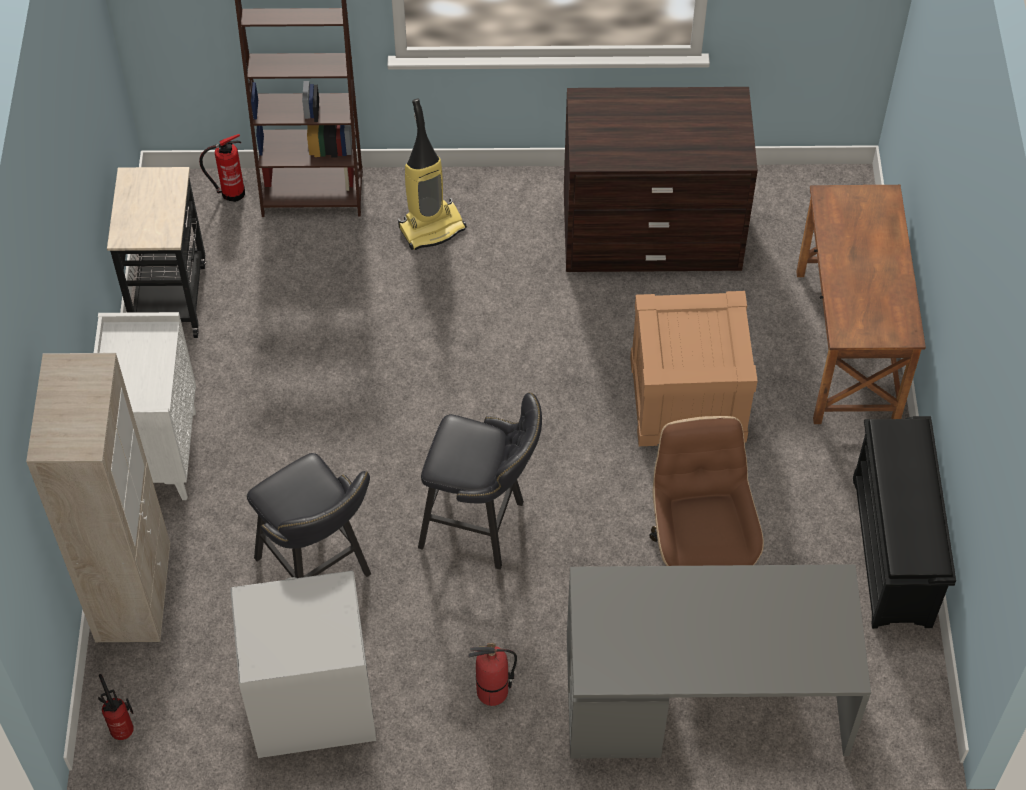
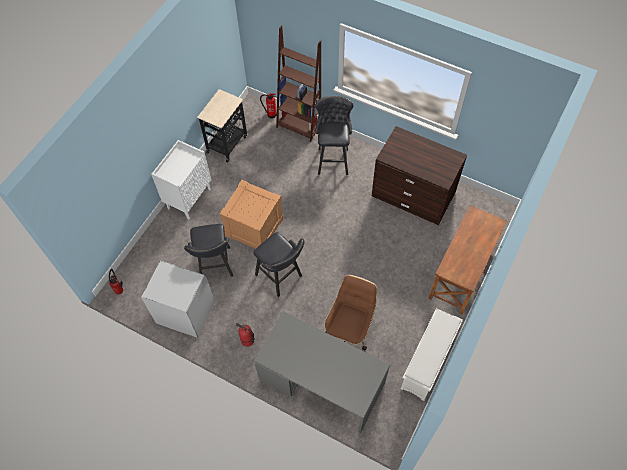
camera: 30 degrees right, 5 degrees up
(136, 595) = (152, 245): beige cabinet -> none
(432, 227) = (333, 157): vacuum cleaner -> black stool
(686, 399) = (385, 265): crate -> crate (254, 226)
(893, 552) = (427, 363): black shoe rack -> white shoe rack

